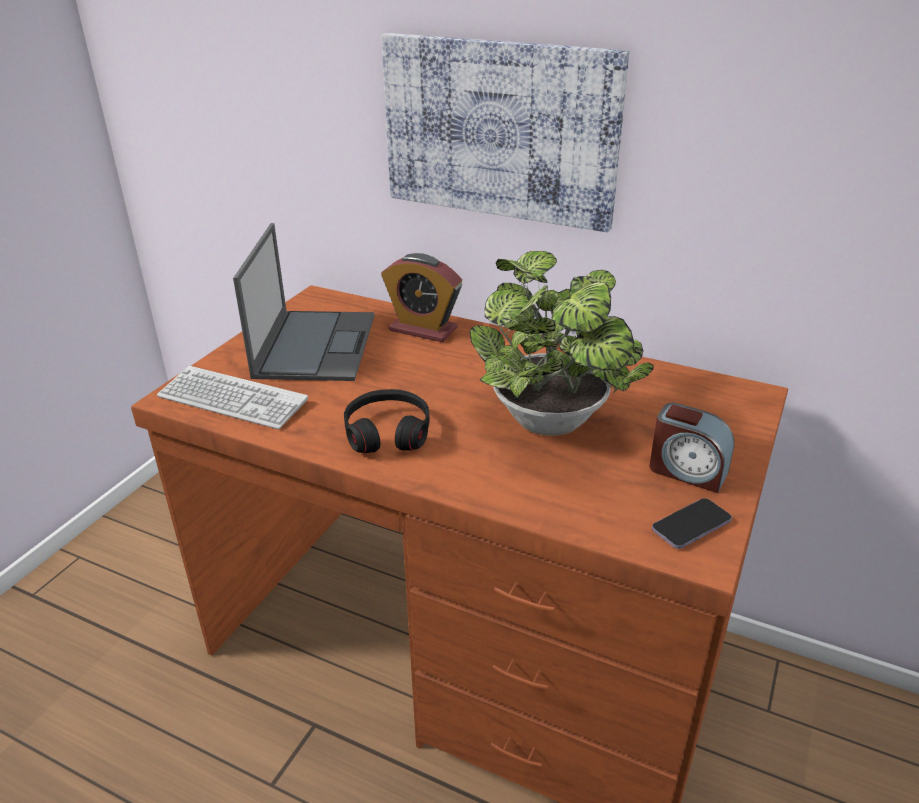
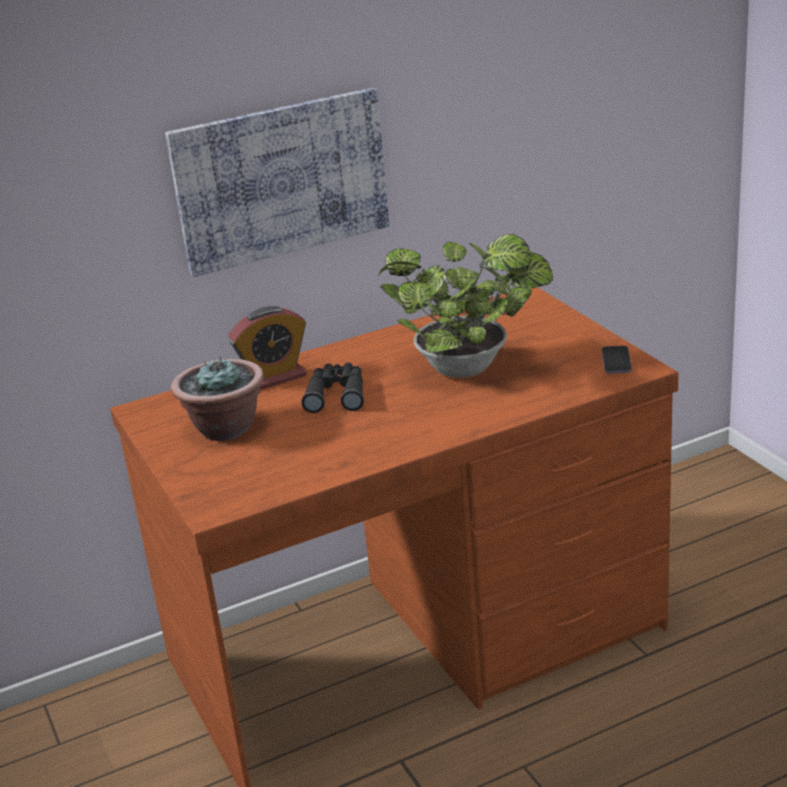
camera: 50 degrees left, 5 degrees down
(232, 399) = (257, 483): keyboard -> none
(316, 344) = (225, 428): laptop -> potted plant
(387, 432) = (395, 429): black headphones -> none
(424, 372) = (336, 394): none -> black binoculars
(687, 471) = (570, 344): alarm clock -> none

